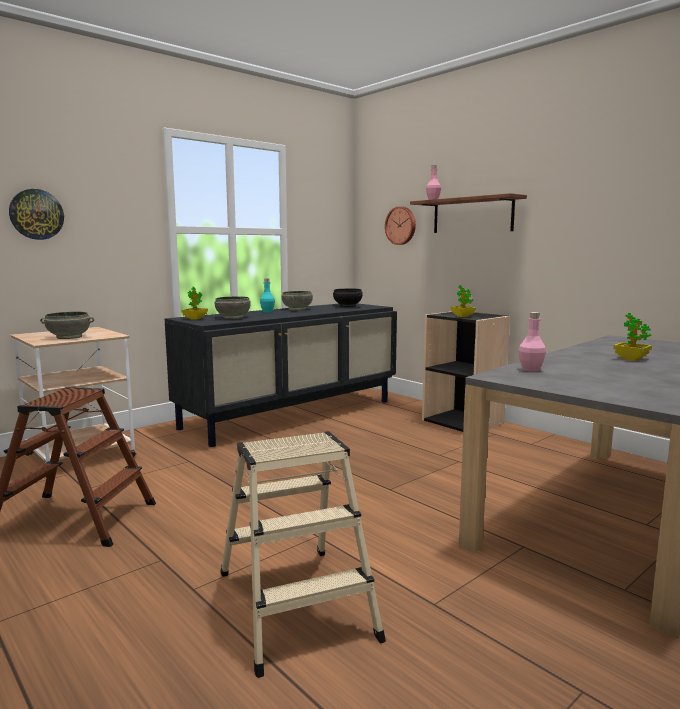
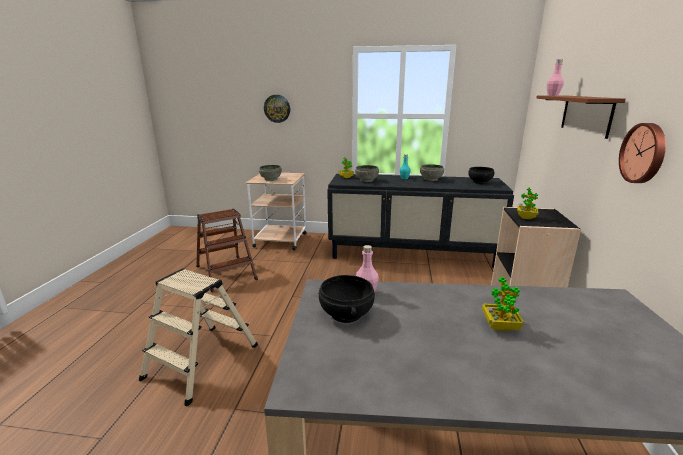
camera: 50 degrees right, 10 degrees up
(401, 225) = (547, 115): wall clock -> wall clock (644, 153)
(563, 380) = (345, 314): none -> black bowl

